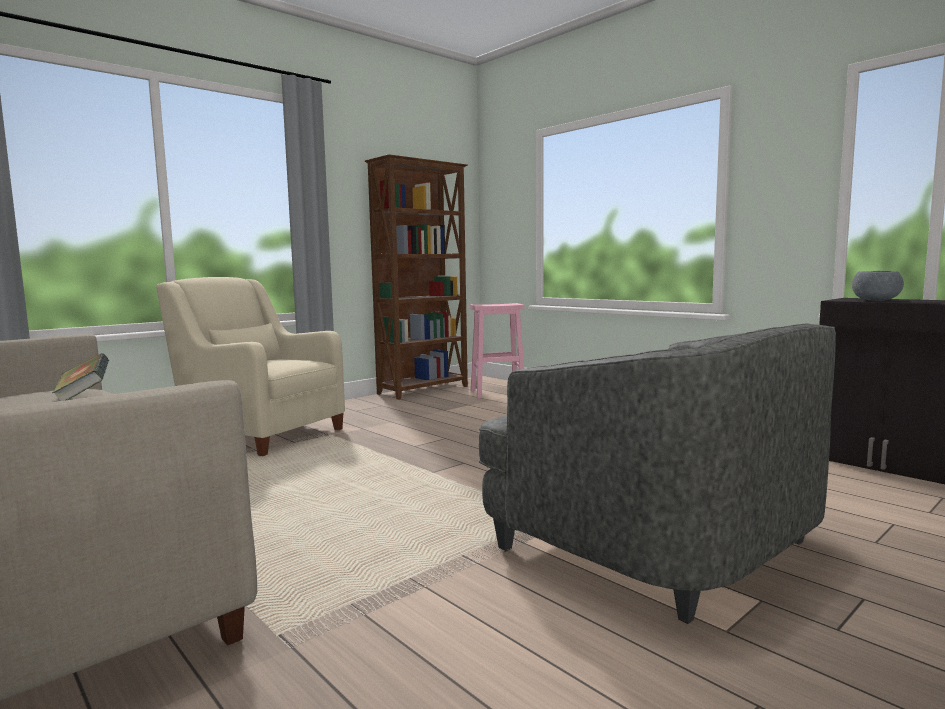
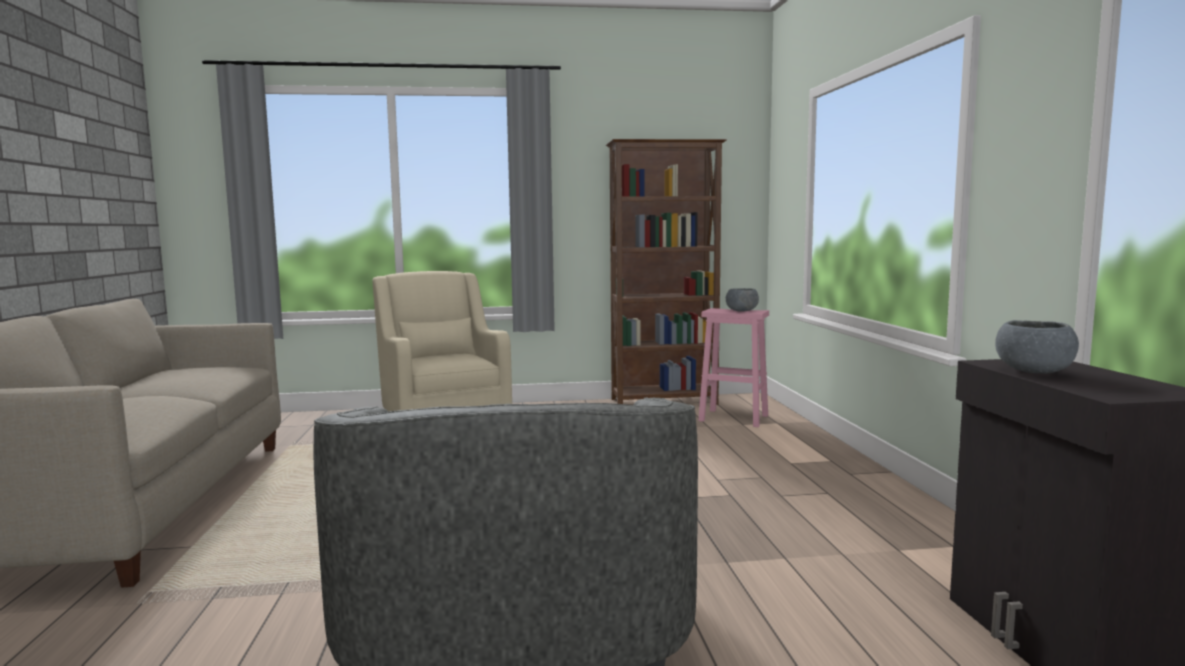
camera: 35 degrees right, 0 degrees up
(84, 396) = (209, 376): book -> none
(502, 304) = (742, 311): none -> grey bowl

